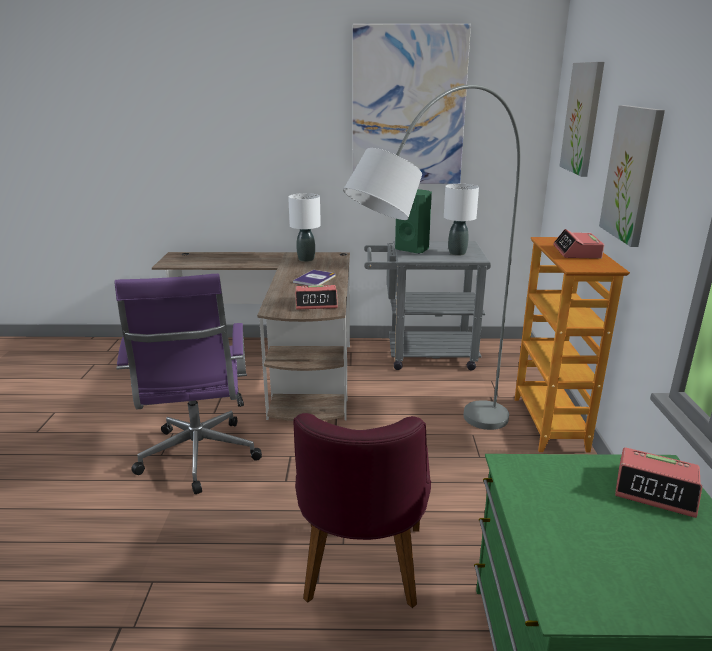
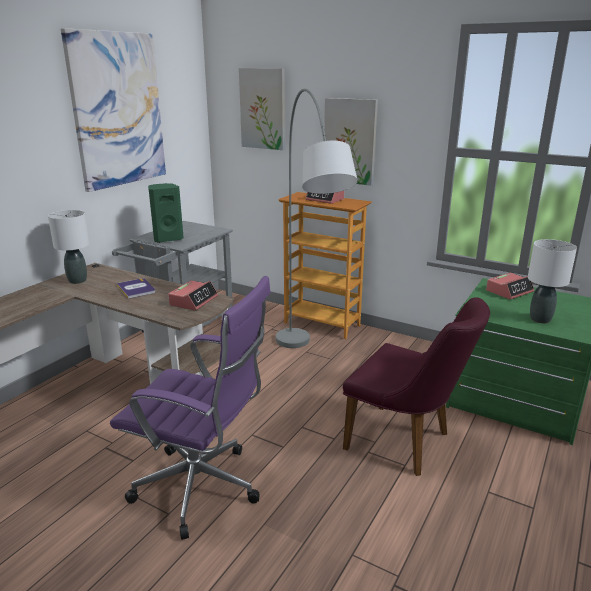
camera: 60 degrees left, 0 degrees up
(457, 253) = (200, 231): white table lamp -> white table lamp (540, 319)

